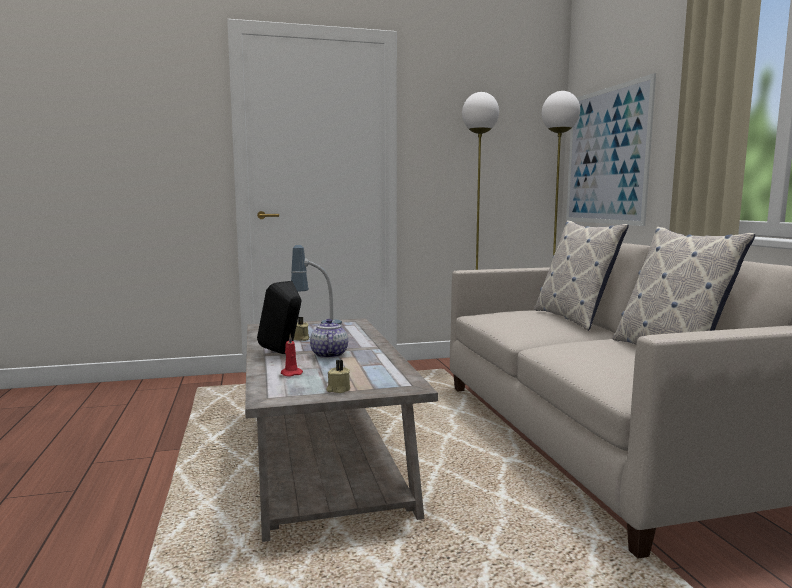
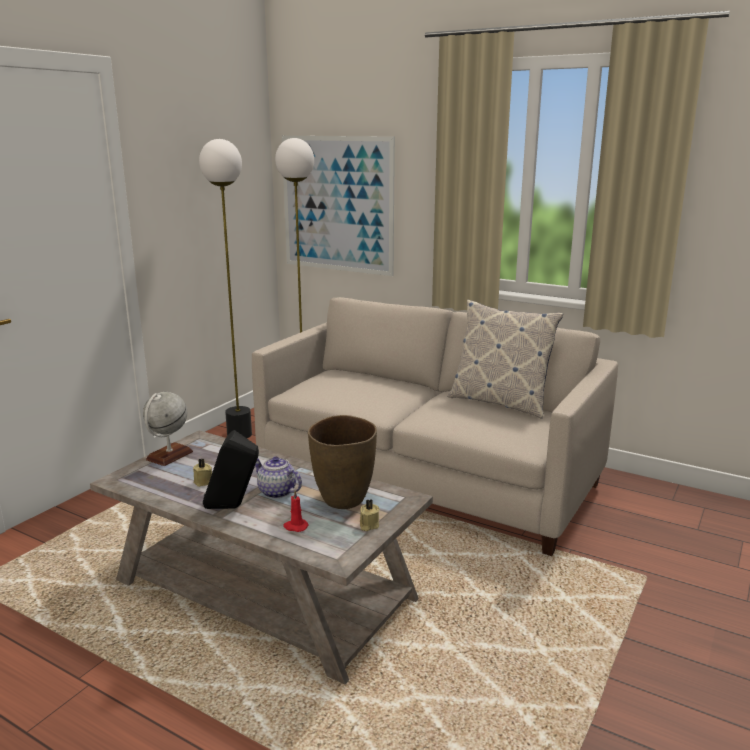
camera: 45 degrees left, 10 degrees up
(316, 324) = (169, 455): table lamp -> globe
(360, 372) = (344, 500): none -> brown vase
(574, 319) = (383, 379): pillow -> none

